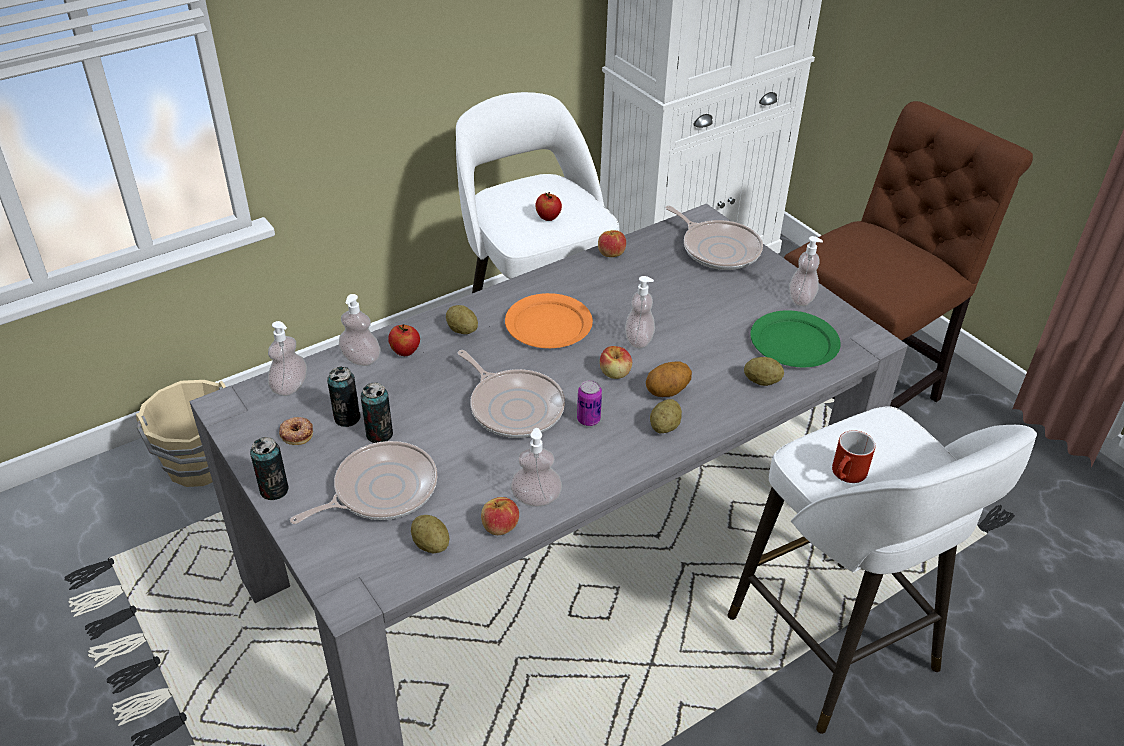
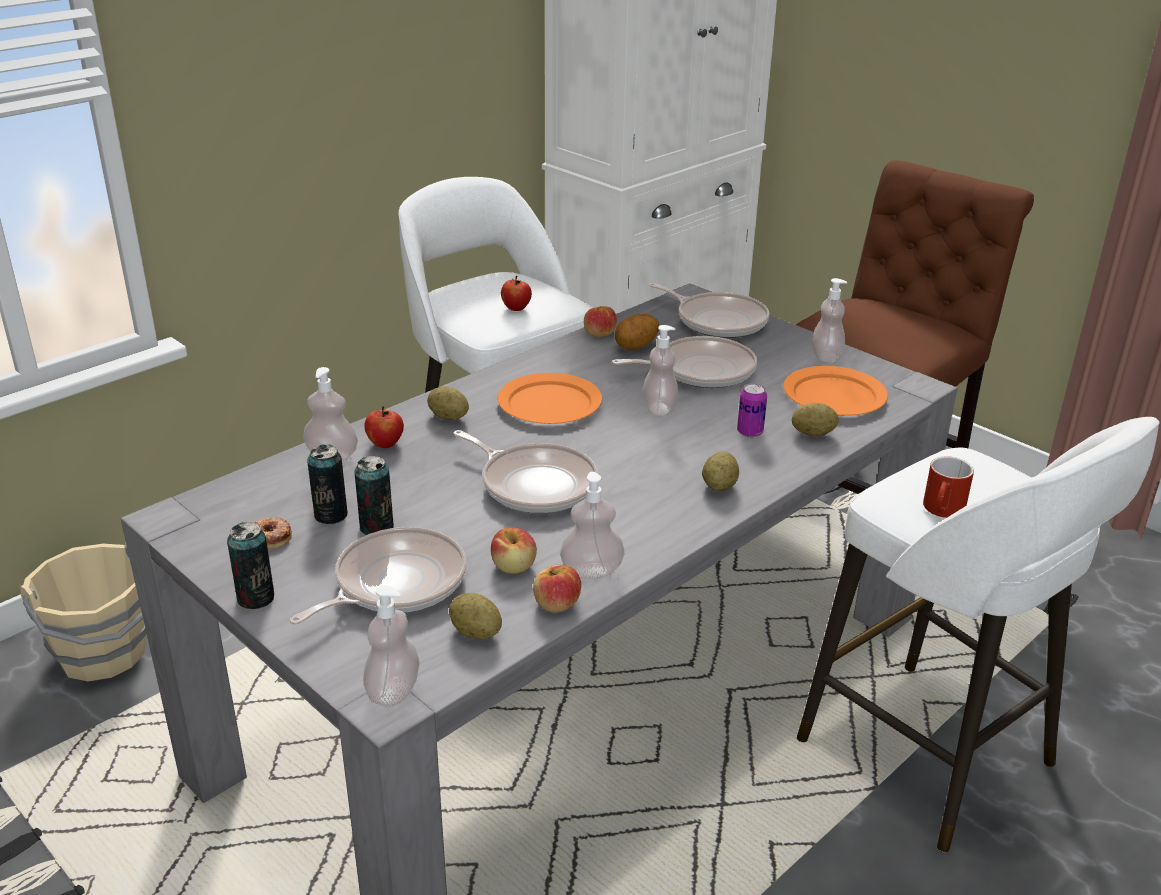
camera: 10 degrees left, 10 degrees down
(290, 387) = (249, 491): soap dispenser -> soap dispenser (393, 691)
(588, 419) = (628, 488): can -> can (750, 432)
(615, 373) = (643, 441): apple -> apple (514, 566)
(667, 392) = (710, 453): potato -> potato (636, 347)
(686, 302) = (700, 370): none -> frying pan
(794, 342) = (835, 396): green plate -> orange plate

